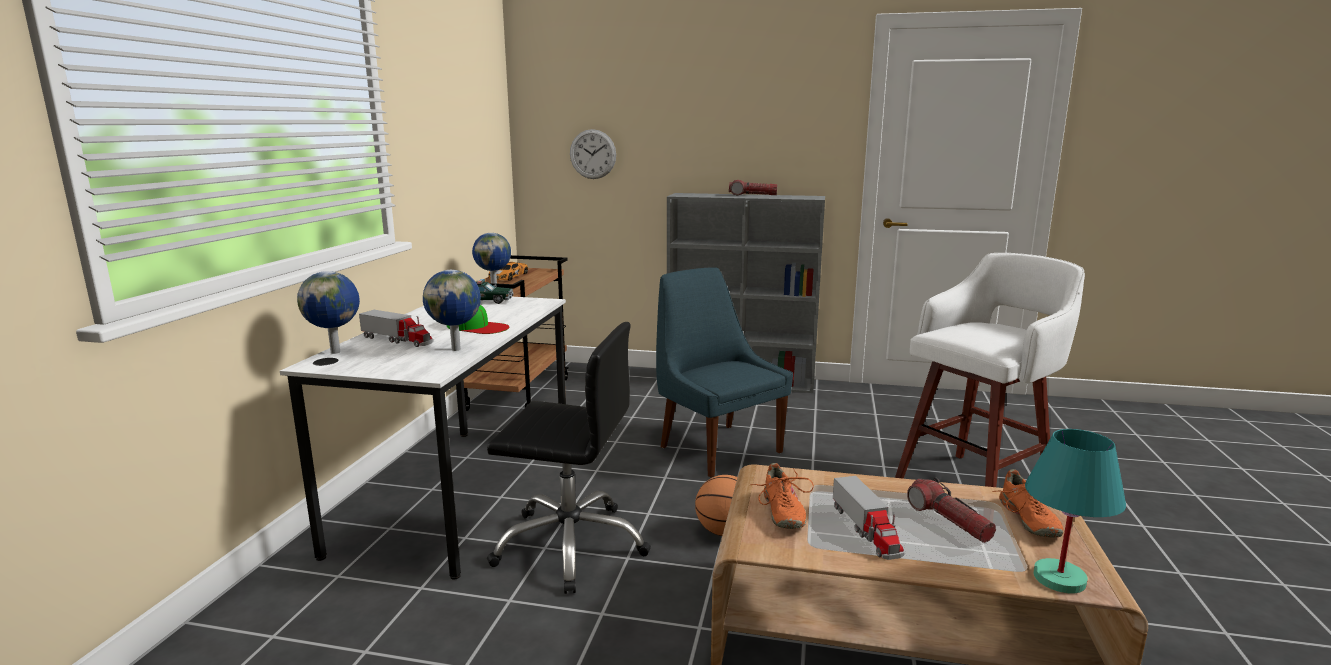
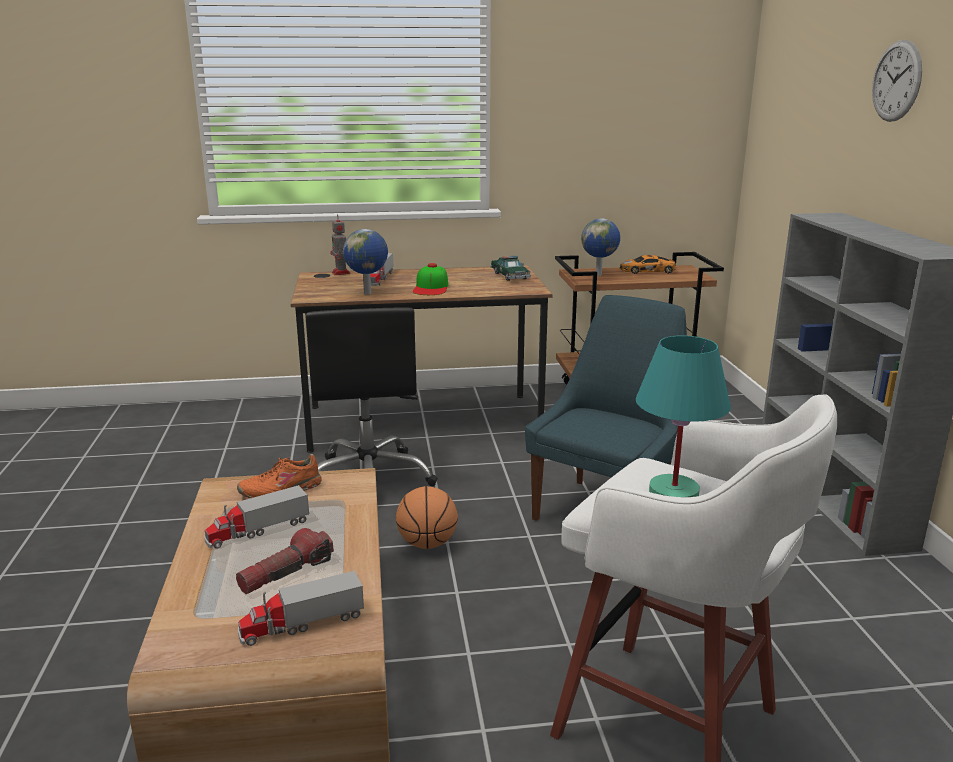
camera: 70 degrees right, 5 degrees up
(337, 352) = (341, 273): globe -> toy robot
(460, 493) = (423, 422): white desk -> brown desk
(593, 154) = (793, 148): wall clock -> wall clock (896, 81)
(752, 195) = (887, 234): flashlight -> none
(1028, 520) = (301, 624): orange shoe -> toy truck
(1060, 579) = (178, 636): turquoise table lamp -> turquoise table lamp (673, 493)

